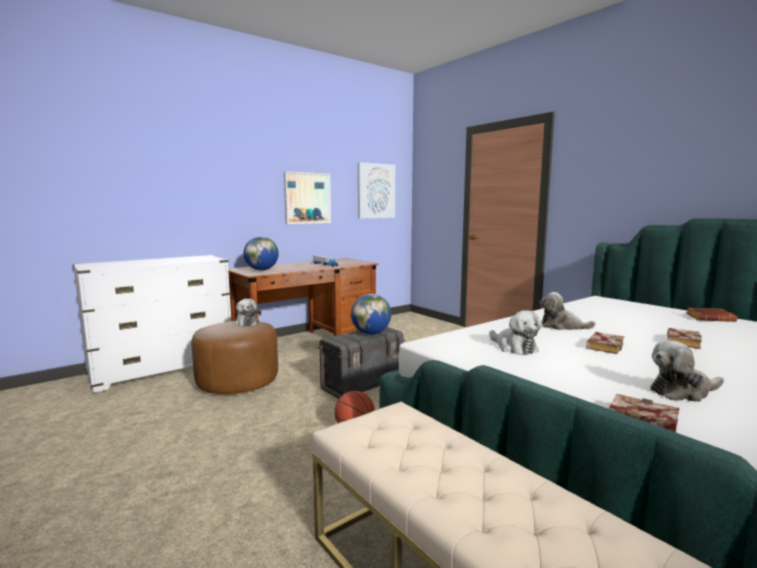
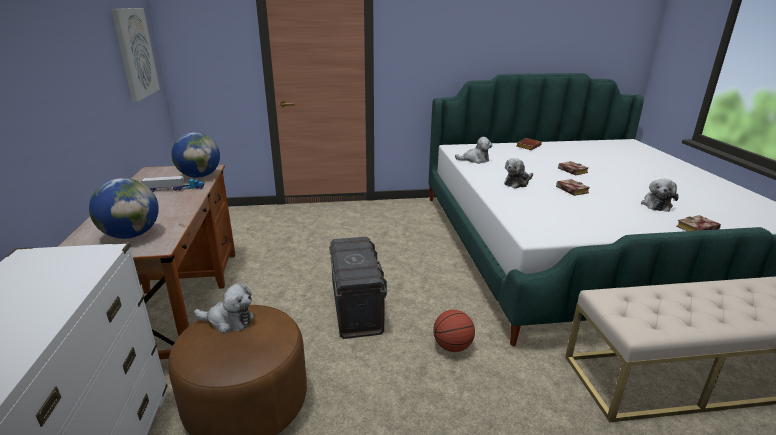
camera: 60 degrees left, 15 degrees up
(307, 198) = (83, 85): picture -> none
(371, 333) = (355, 252): globe -> globe (199, 176)
(514, 347) = (559, 213): plush toy -> plush toy (475, 160)

